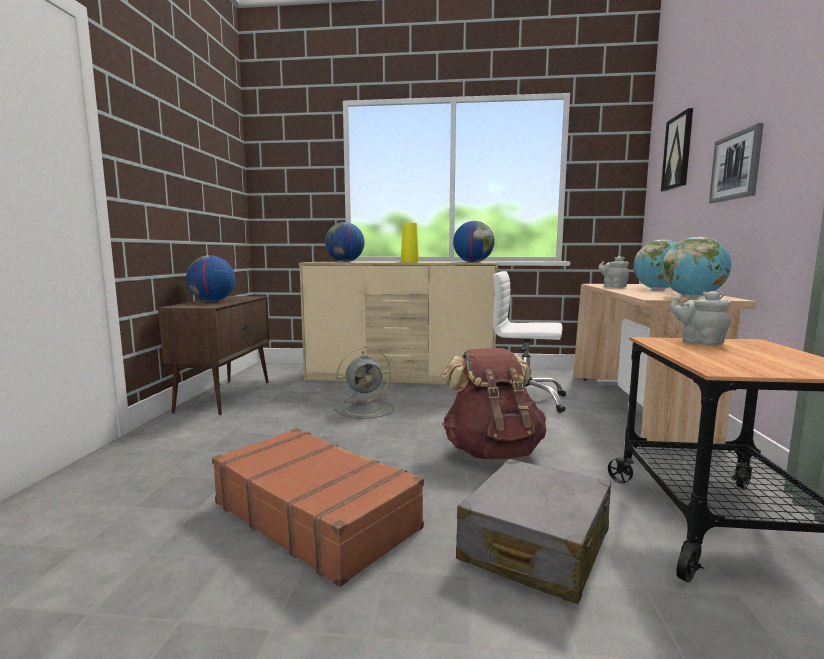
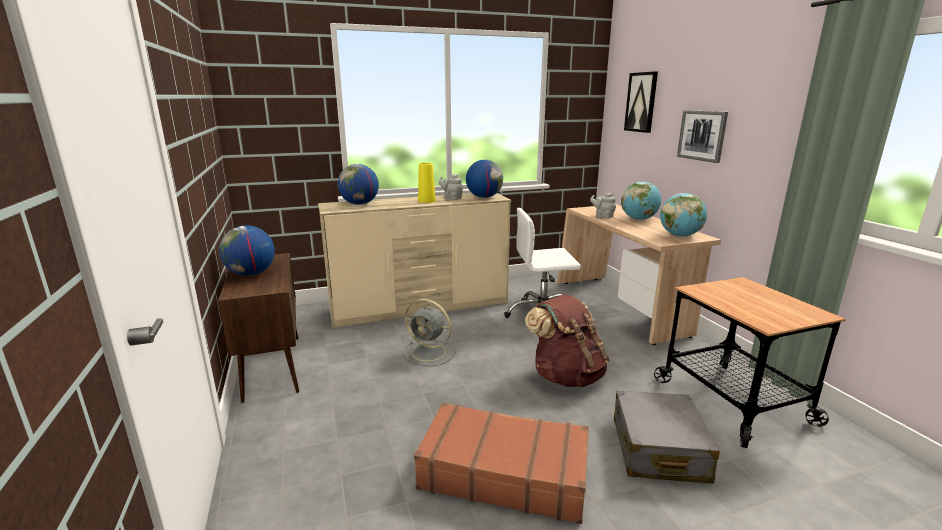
camera: 25 degrees left, 10 degrees up
(366, 409) = (430, 353): grey fan -> grey fan turned 75 degrees clockwise
(699, 342) = (719, 288): grey teapot -> grey teapot (451, 198)

